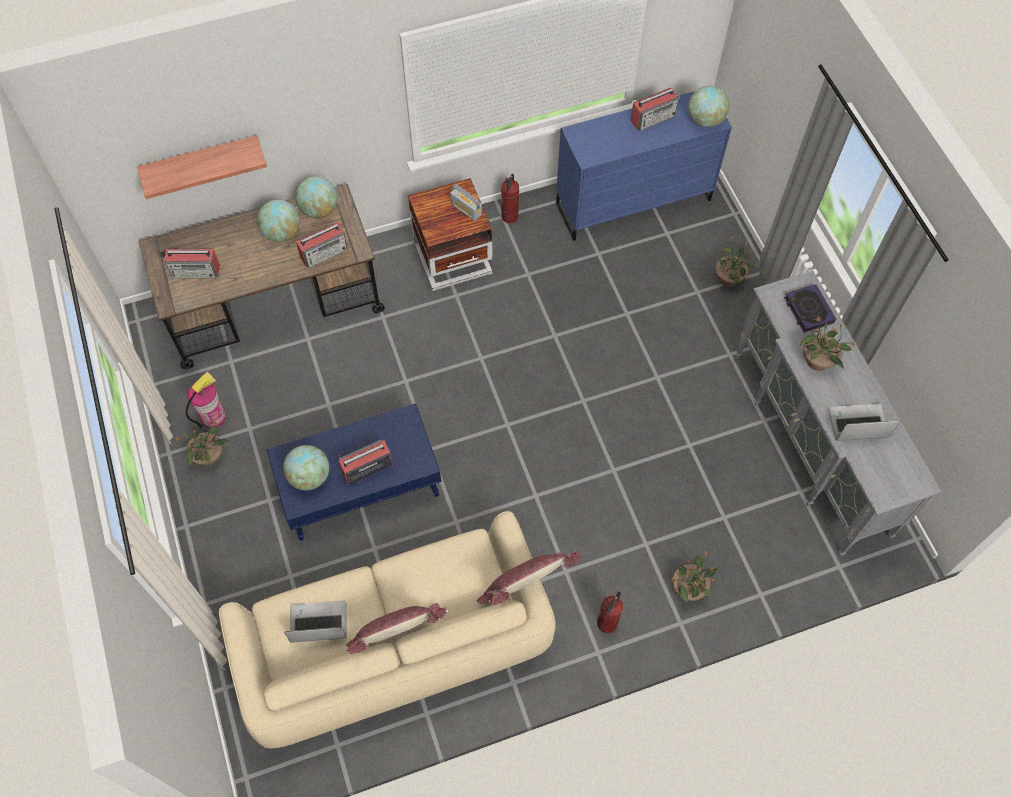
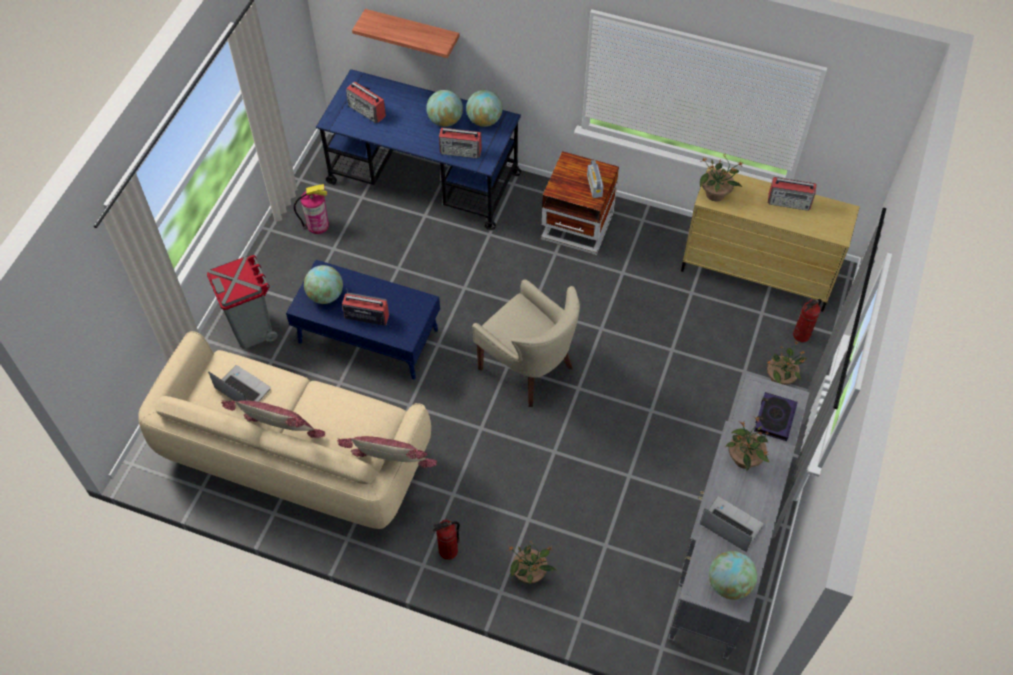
camera: 40 degrees right, 5 degrees down
(209, 456) = (292, 249): potted plant -> potted plant (715, 194)
(241, 559) = (252, 327): none -> grey trash can
(274, 305) = (423, 178): brown desk -> blue desk
(510, 216) = (648, 223): fire extinguisher -> fire extinguisher (801, 335)
(527, 414) = (528, 369): none -> beige armchair
(633, 201) = (757, 272): blue dresser -> beige dresser
(705, 120) = (831, 228): globe -> globe (729, 583)

